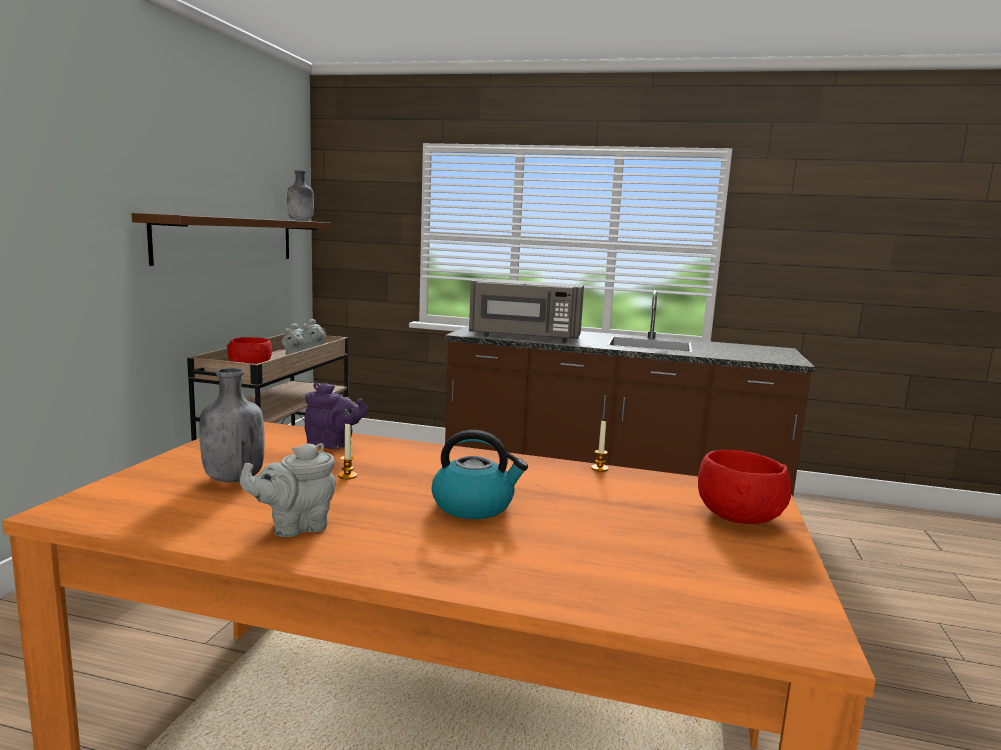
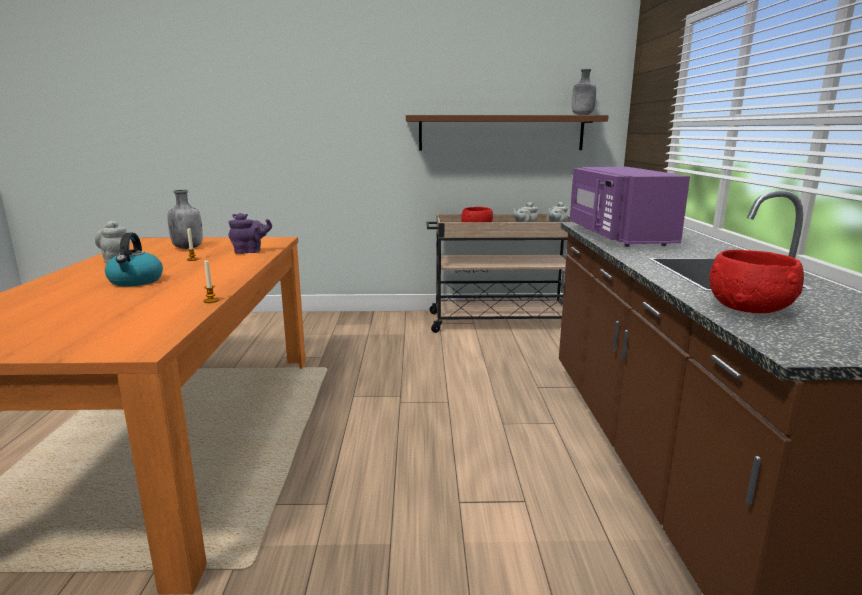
camera: 75 degrees right, 5 degrees up
(333, 445) = (250, 252): purple teapot -> purple teapot turned 105 degrees counterclockwise
(525, 337) = (617, 236): grey microwave -> purple microwave
(739, 515) = (88, 340): red bowl -> red bowl (750, 308)

